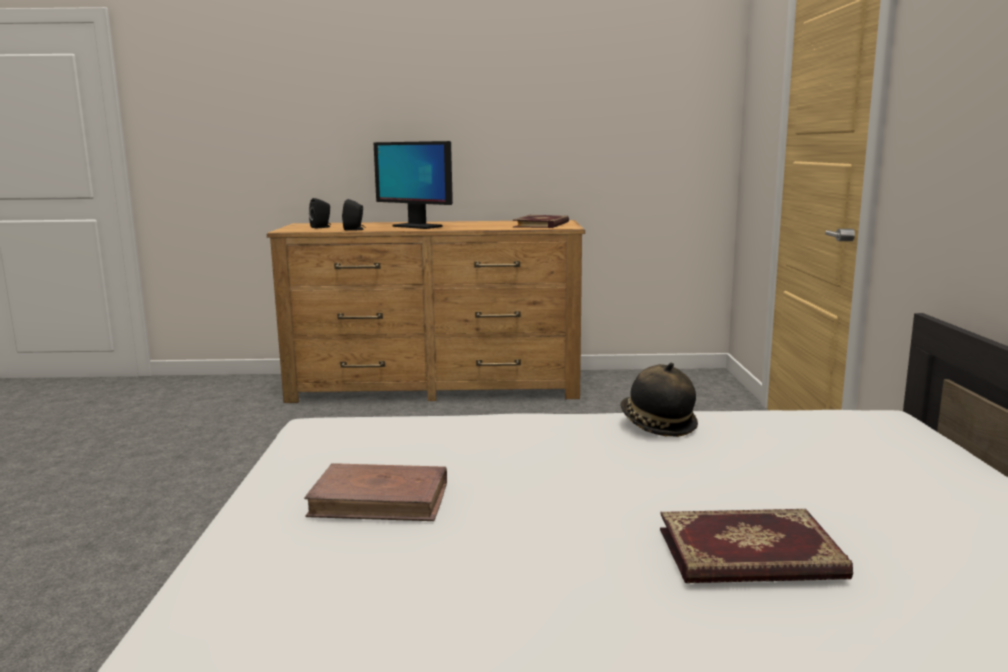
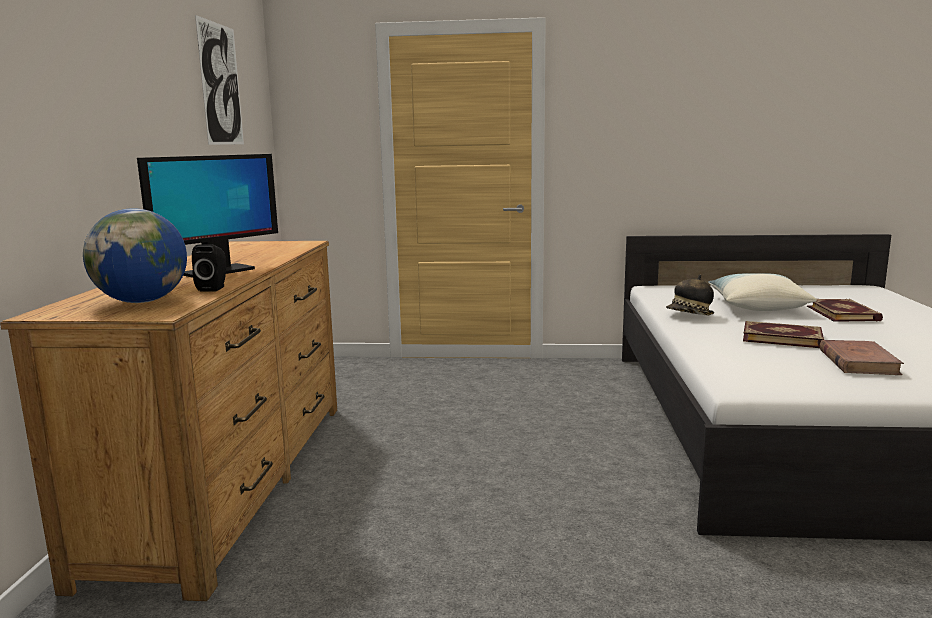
camera: 85 degrees left, 0 degrees up
(322, 227) = (143, 301): black speaker -> globe
(542, 225) = (273, 246): book -> book (781, 337)
(609, 77) = (221, 84): none -> picture
(759, 476) = (757, 306): none -> pillow

